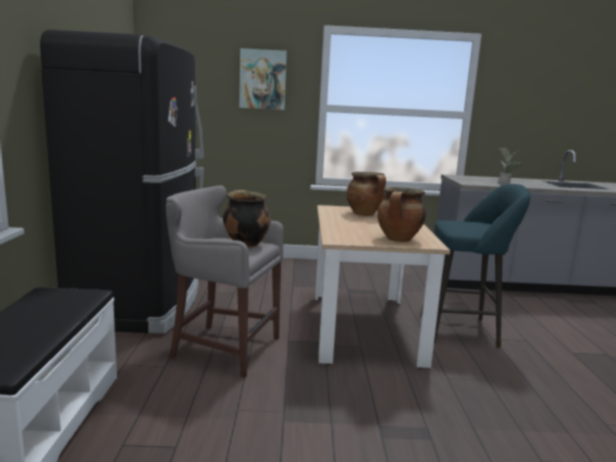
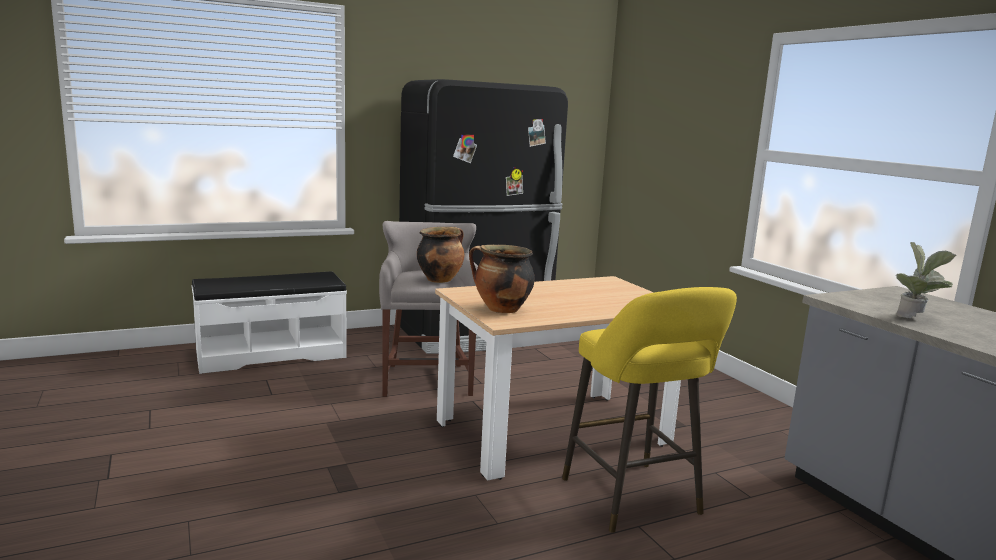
camera: 65 degrees right, 0 degrees up
(262, 79) = (703, 115): picture -> none
(365, 214) = (606, 293): cooking pot -> none
(463, 331) = (634, 500): turquoise stool -> yellow stool

